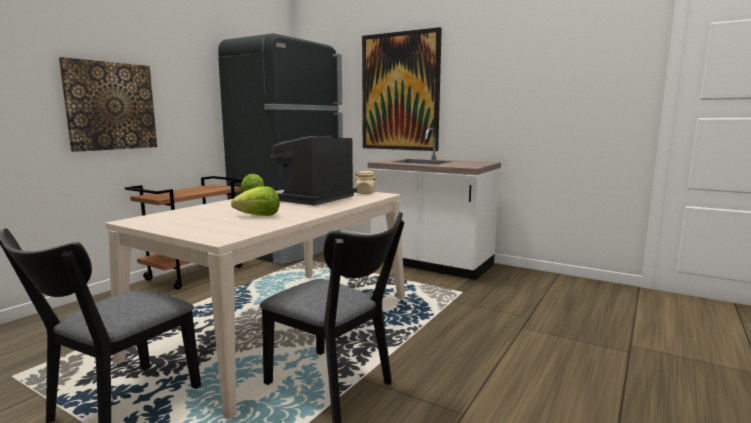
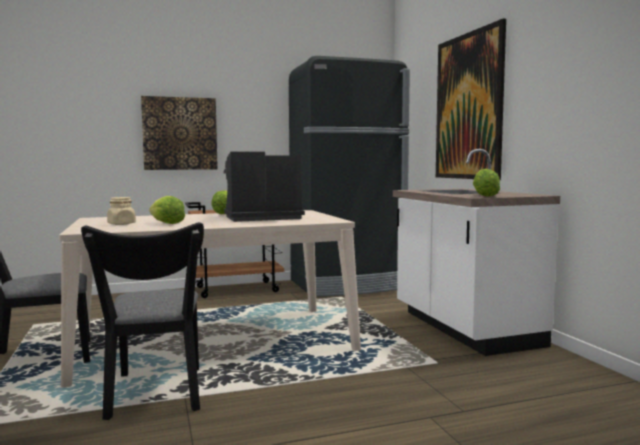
camera: 40 degrees right, 5 degrees down
(365, 193) = (325, 218): beige jar -> beige jar (121, 224)
(469, 165) = (484, 196): none -> lettuce

